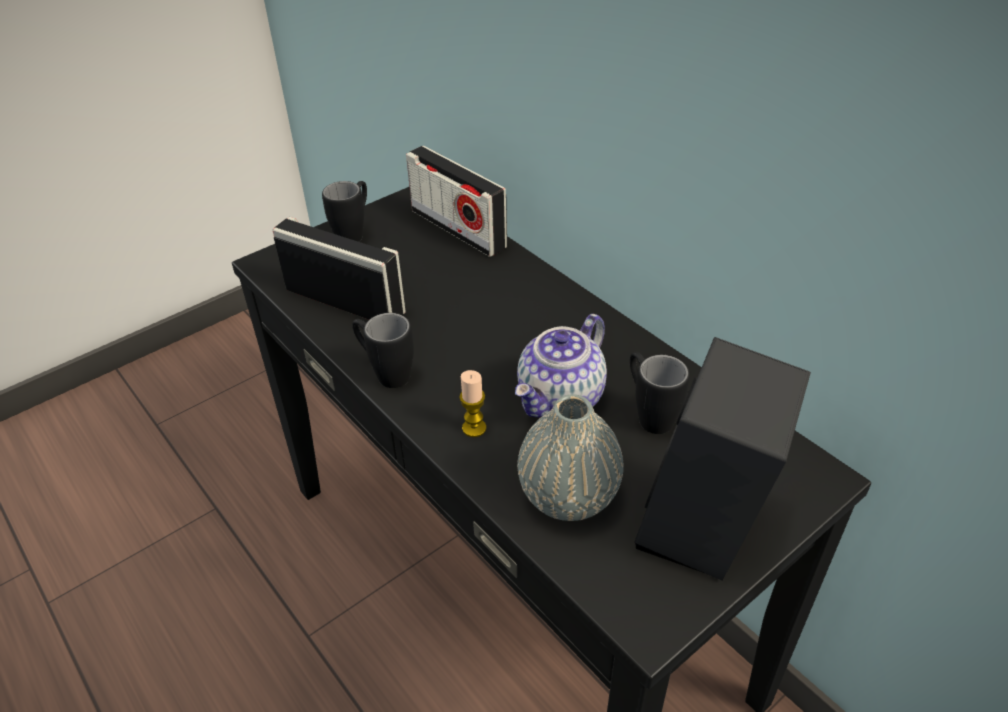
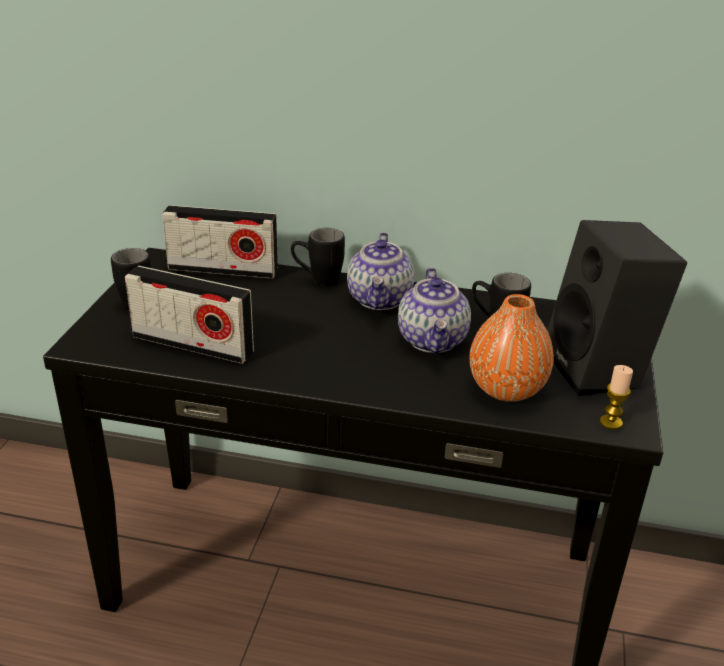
camera: 40 degrees left, 10 degrees down
(345, 301) = (193, 344): radio -> radio turned 150 degrees counterclockwise
(385, 372) = (290, 375): black mug -> black mug (317, 280)
(474, 428) = (399, 380): candle -> candle (611, 422)
(565, 324) = (380, 299): none -> teapot
(568, 496) = (506, 388): grey vase -> orange vase

